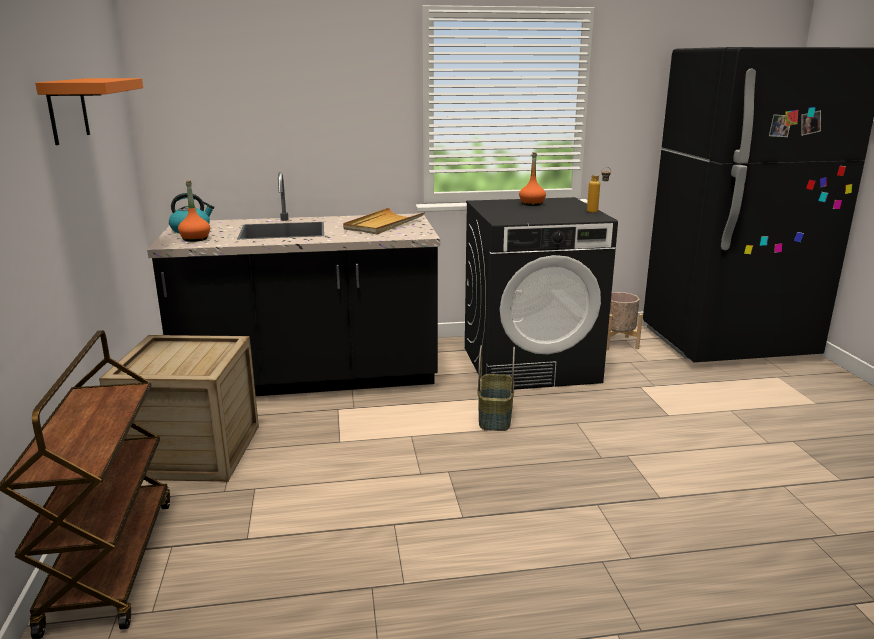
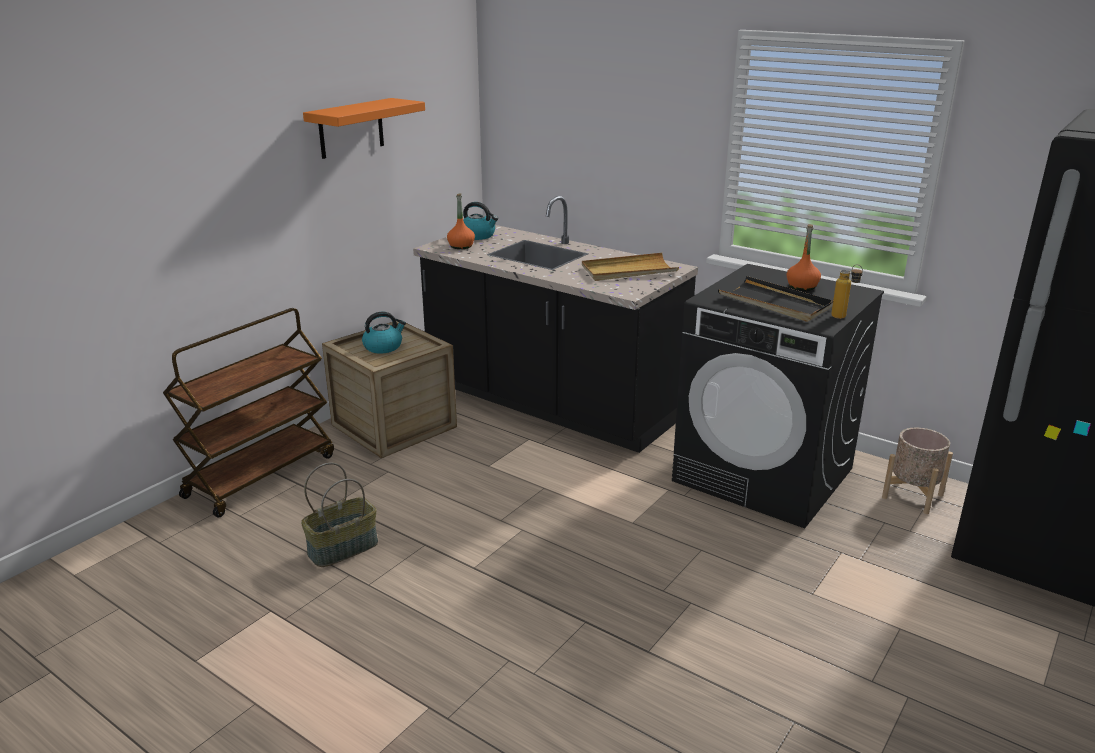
camera: 45 degrees right, 5 degrees up
(177, 360) = (383, 347): none -> kettle
(494, 417) = (637, 506): basket -> basket (343, 548)
(543, 214) = (775, 303): none -> black tray

